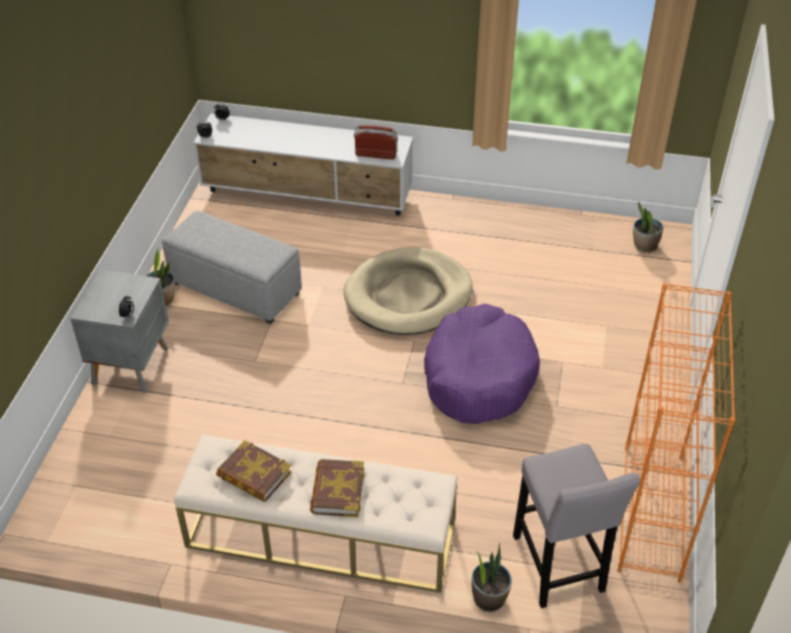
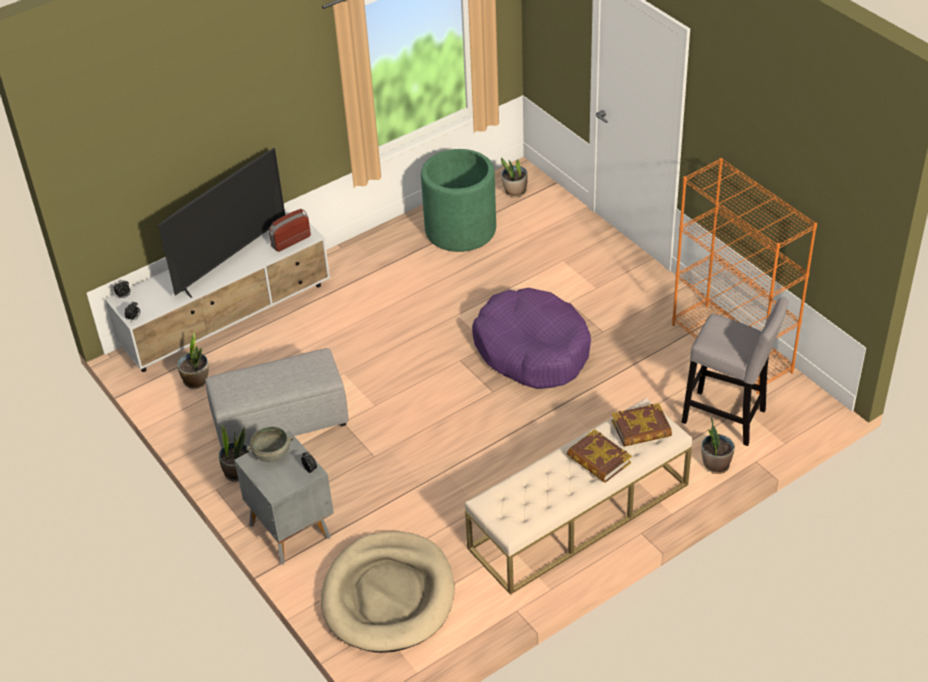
camera: 45 degrees left, 0 degrees up
(123, 285) = (271, 455): none -> grey bowl
(230, 221) = (196, 381): none -> potted plant
(254, 475) = (538, 493): book -> book (641, 429)
(318, 141) = (231, 261): none -> television
(408, 295) = (412, 335): beige dog bed -> beige dog bed (388, 596)
(558, 245) = (460, 230): none -> green planter

